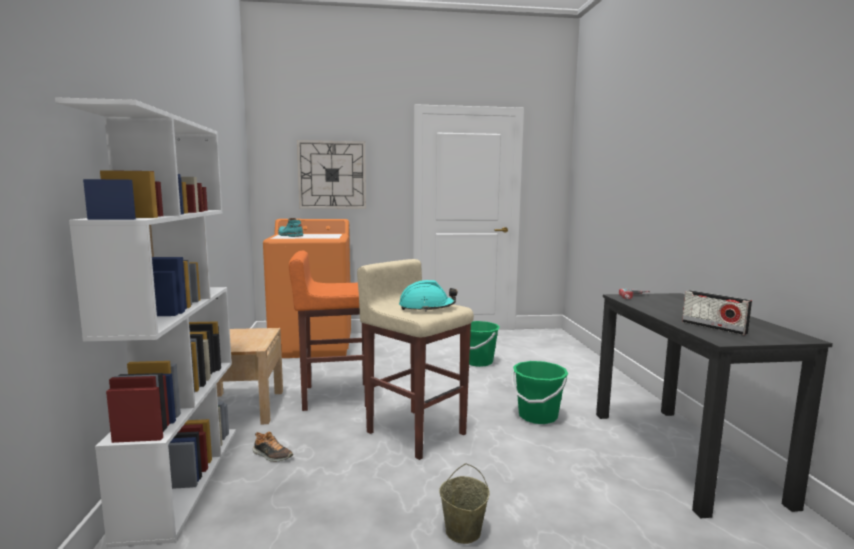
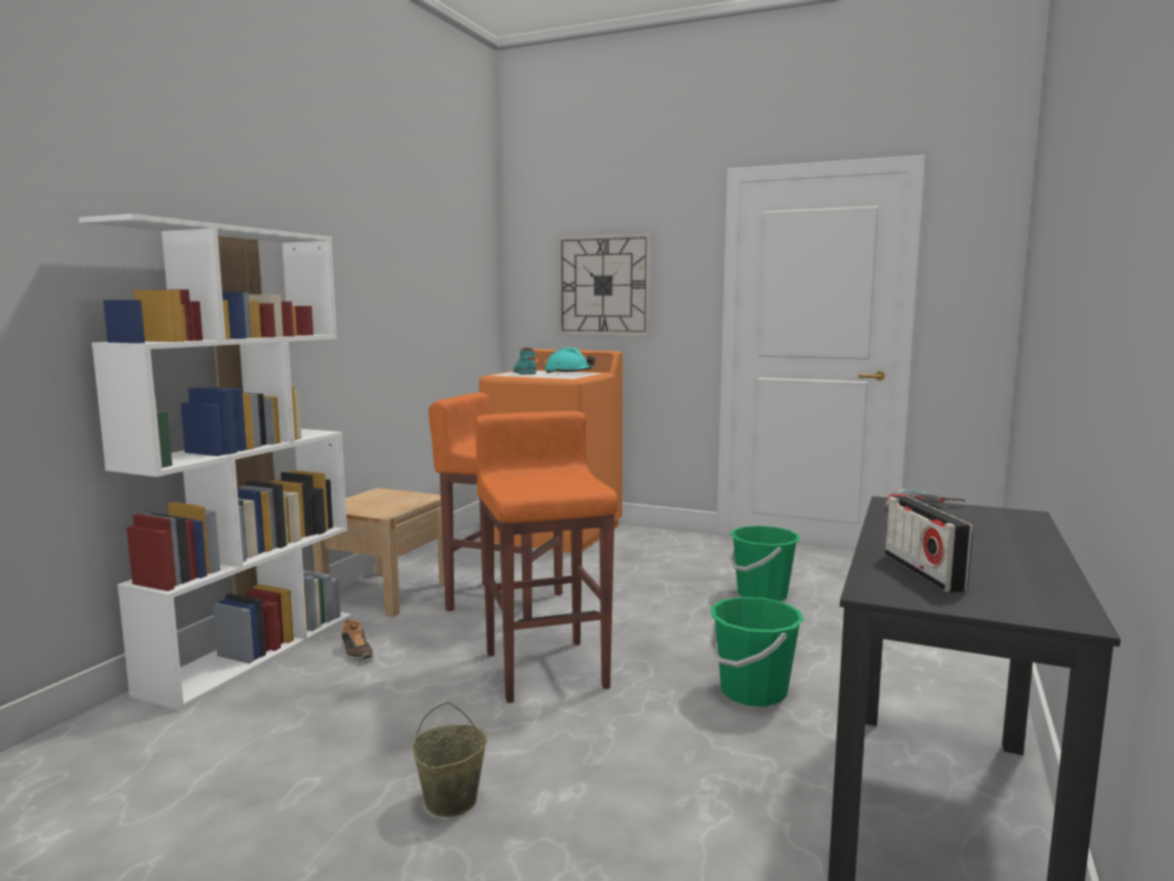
camera: 30 degrees right, 0 degrees up
(415, 432) = (546, 668): beige stool -> orange stool
(427, 308) = (549, 483): turquoise hard hat -> turquoise hard hat (569, 373)

